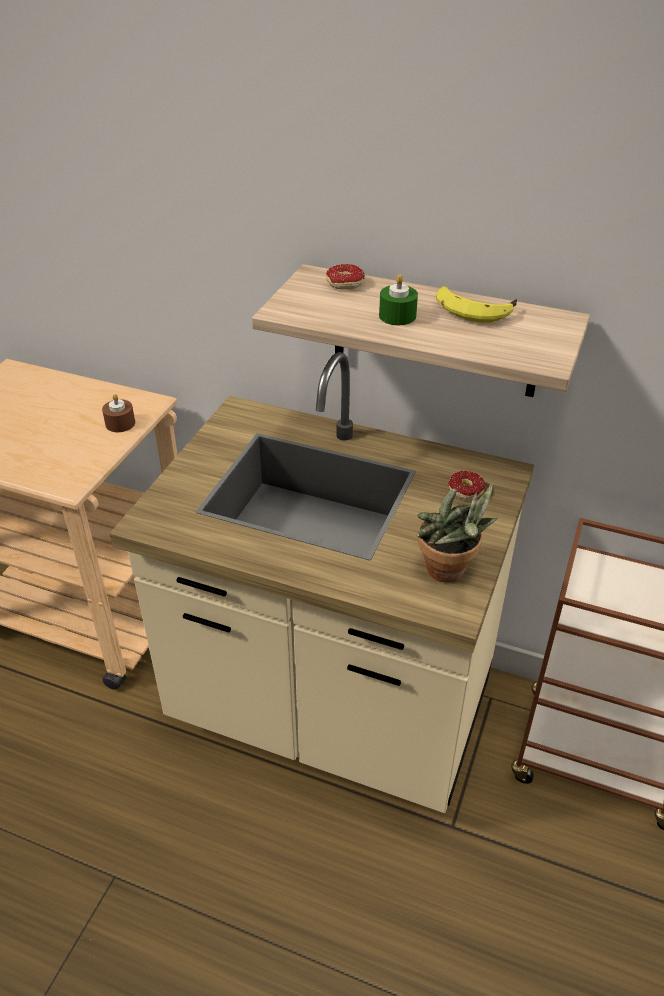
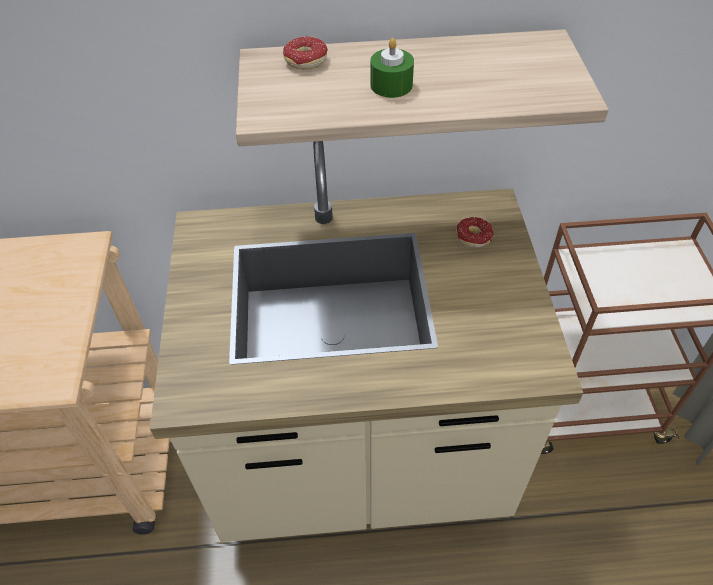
camera: 25 degrees left, 10 degrees up
(120, 423) = (66, 283): brown candle -> none
(449, 573) = (517, 332): potted plant -> none
(474, 309) = (459, 55): banana -> none

